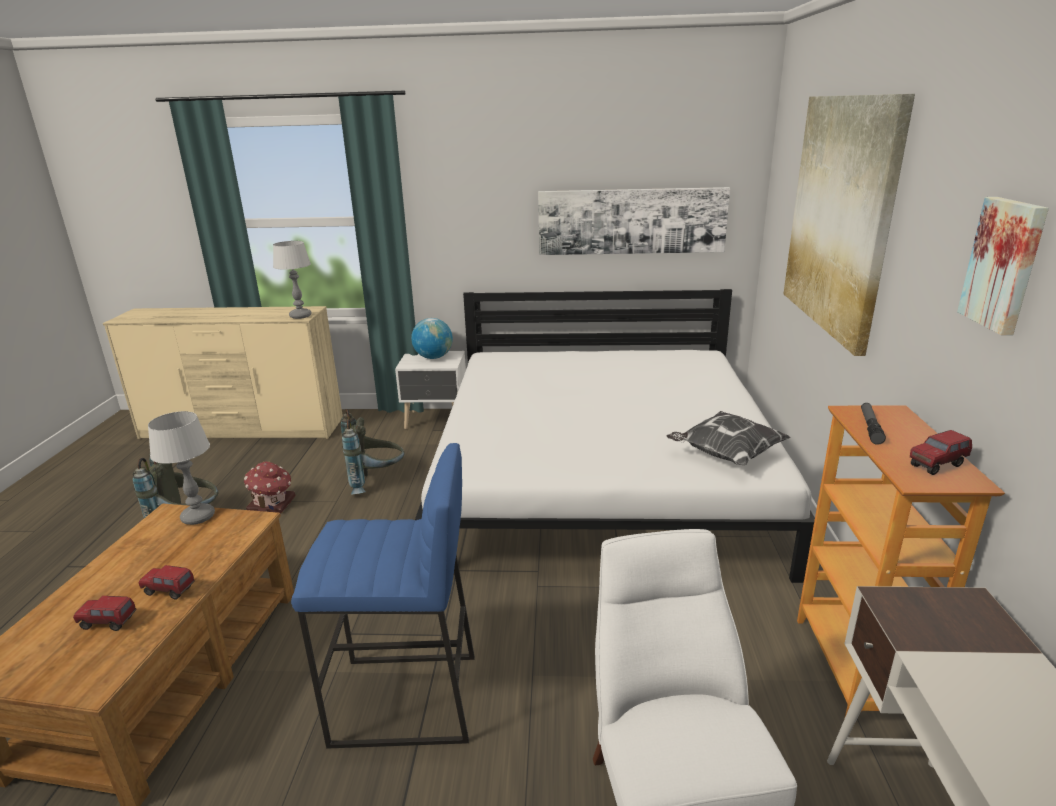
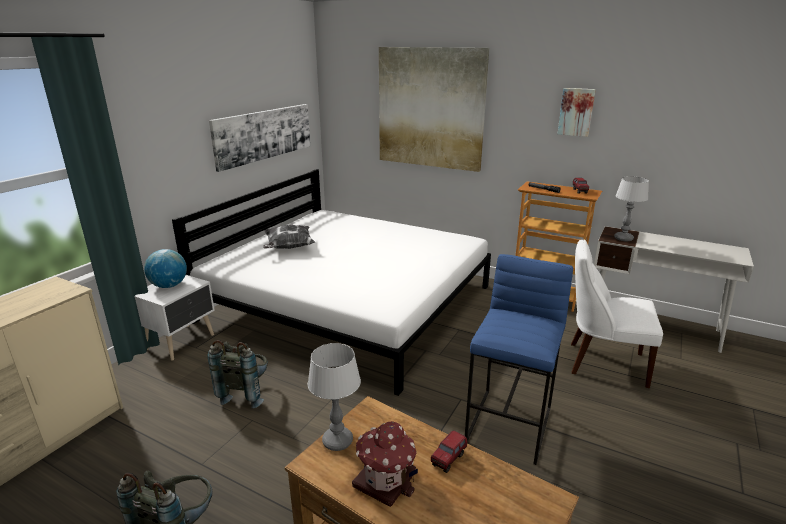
camera: 65 degrees left, 0 degrees up
(108, 623) = (475, 496): toy truck -> none
(272, 504) = (211, 462): toy house -> toy house (386, 479)
(300, 316) = (65, 291): table lamp -> table lamp (623, 239)
(725, 455) = (444, 243): pillow -> pillow (288, 248)

